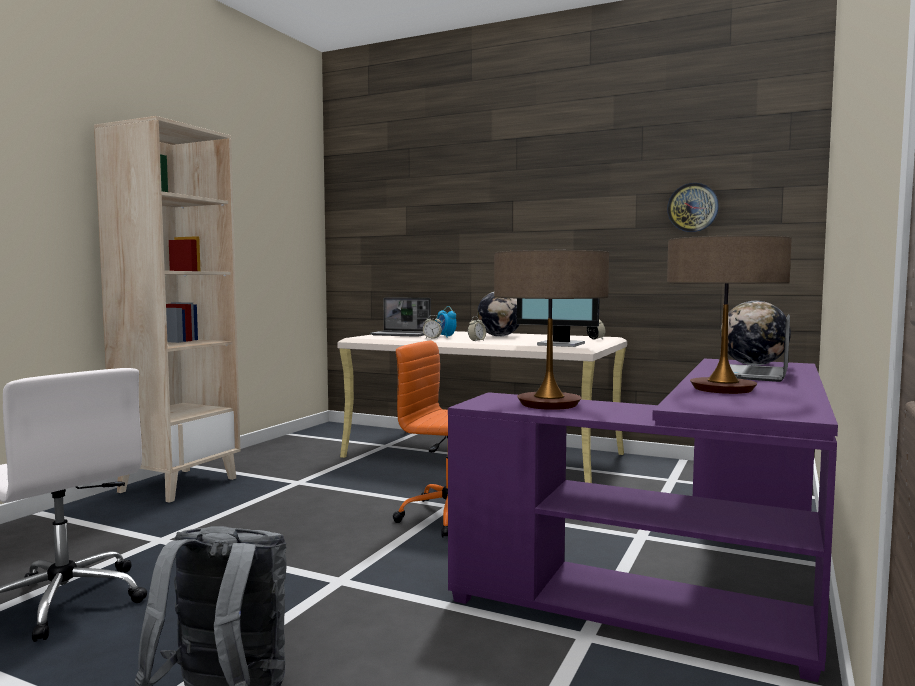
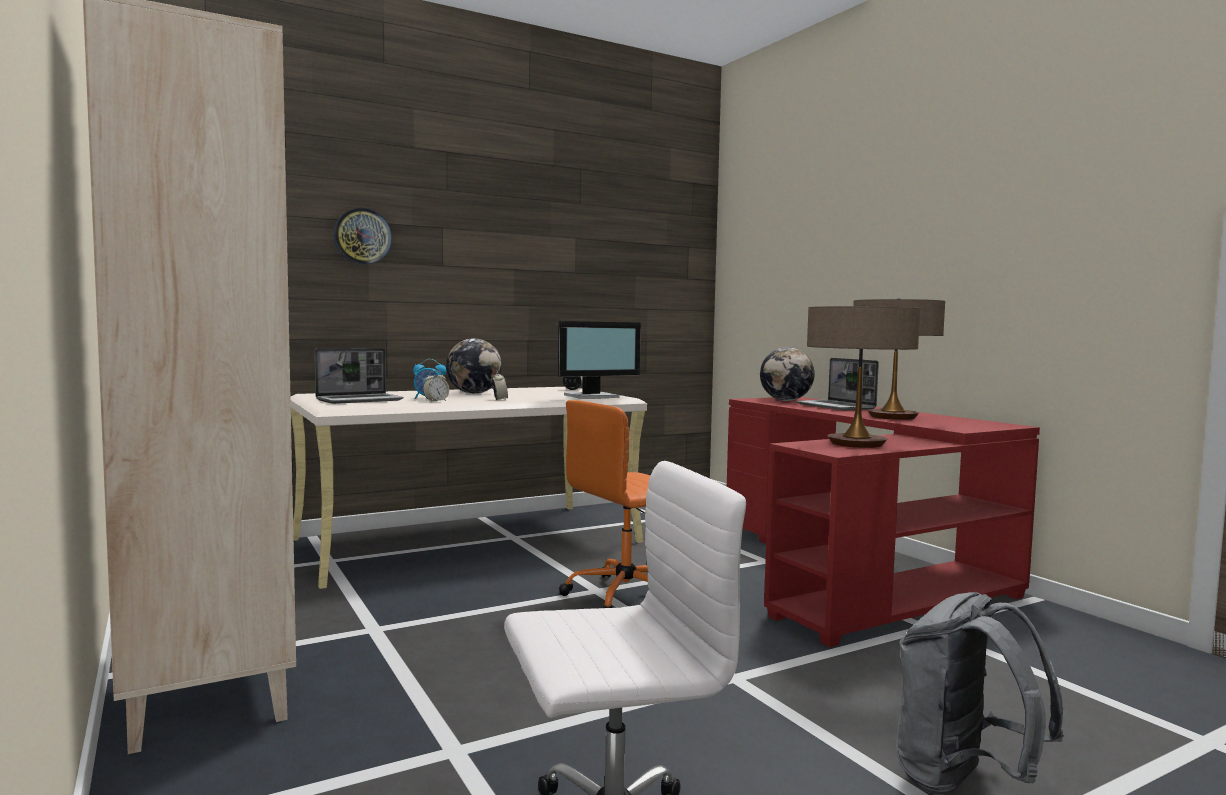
camera: 55 degrees left, 0 degrees up
(692, 207) = (625, 257): wall clock -> wall clock (362, 236)
(697, 577) = (857, 572): purple desk -> red desk

